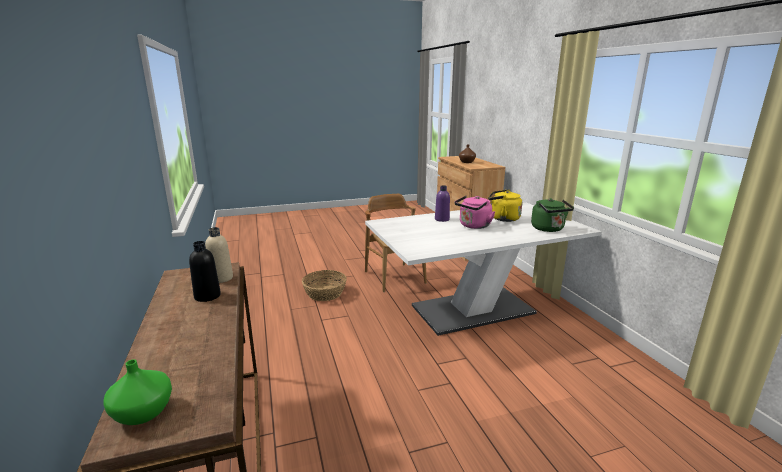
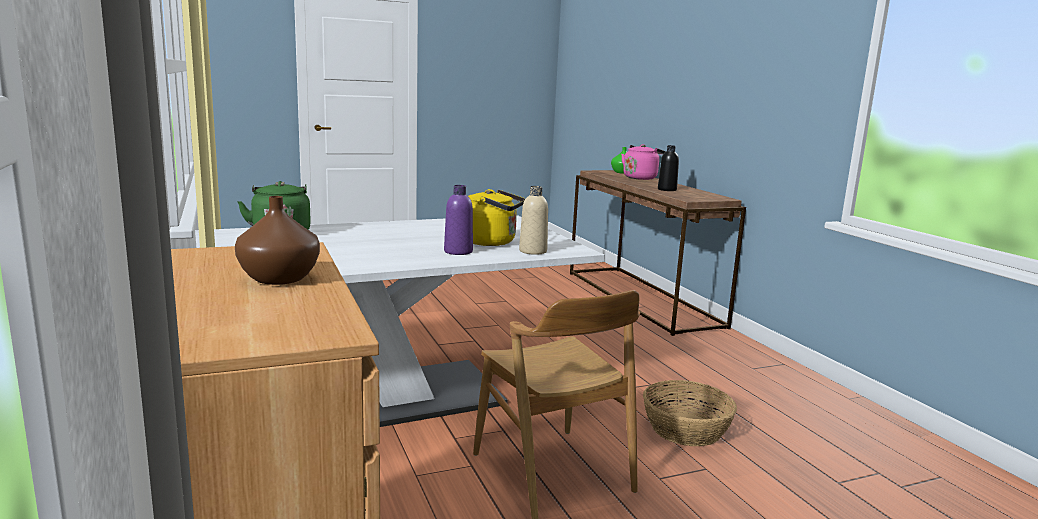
camera: 175 degrees right, 5 degrees down
(221, 278) = (677, 195): beige bottle -> beige bottle (533, 251)
(473, 226) = (407, 241): pink kettle -> pink kettle (641, 178)
(502, 218) = (335, 250): yellow kettle -> yellow kettle (492, 242)

